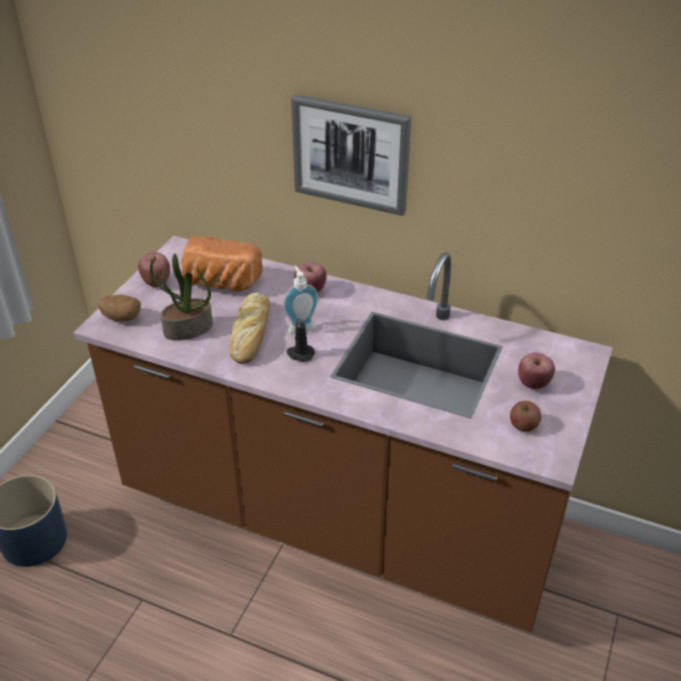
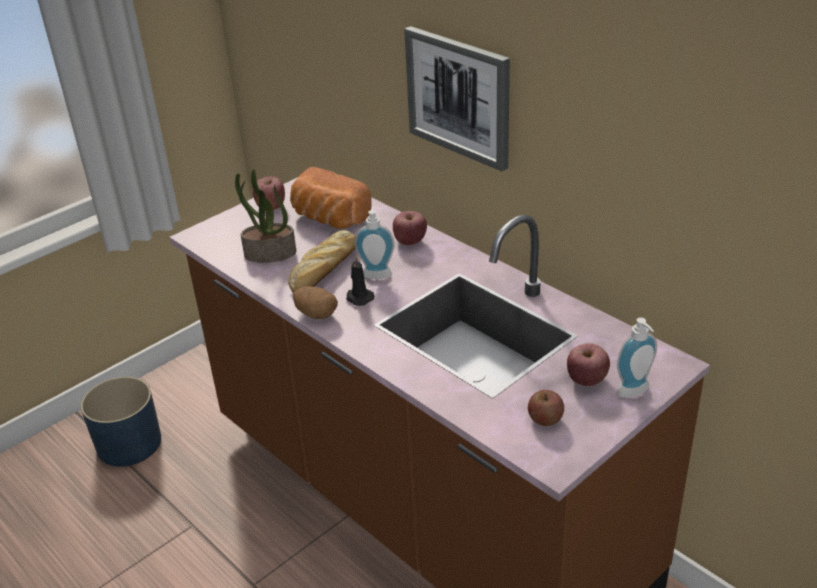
camera: 25 degrees right, 5 degrees down
(121, 318) = (218, 232): potato -> potato (316, 314)
(575, 384) = (635, 392): none -> soap dispenser

